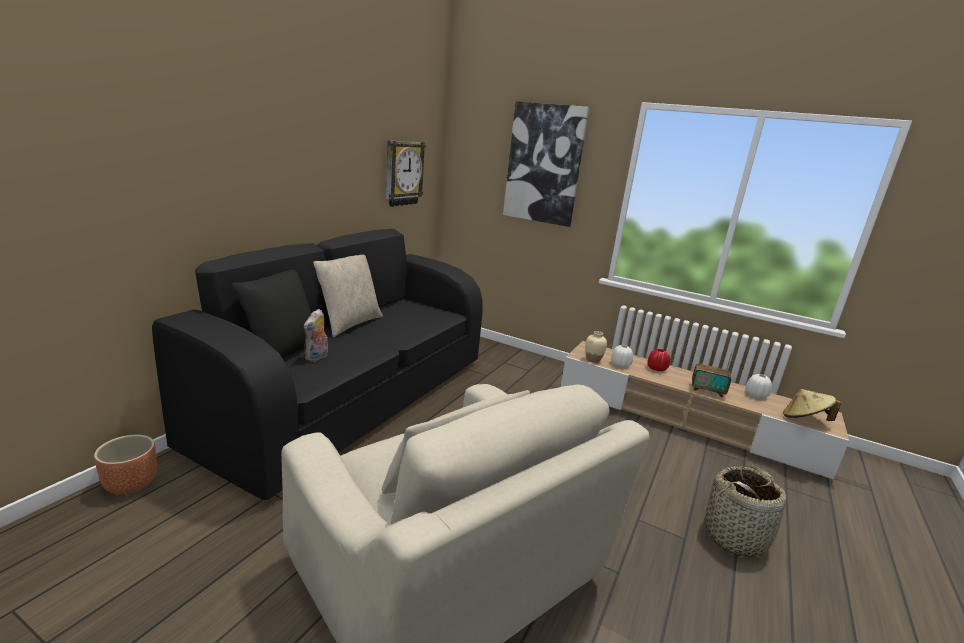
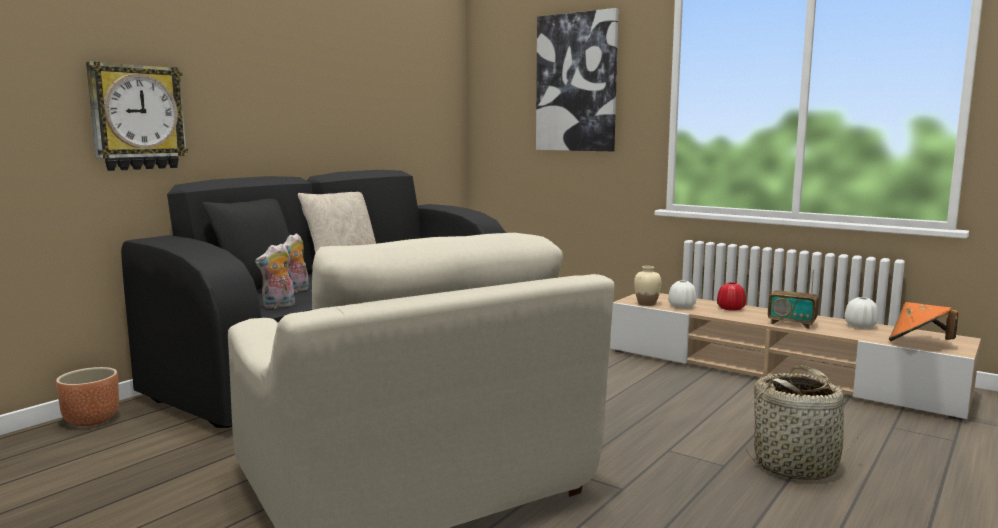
camera: 10 degrees right, 10 degrees down
(308, 385) = (278, 306): none -> plush toy
(403, 173) = (412, 110): wall clock -> wall clock (137, 117)
(804, 419) = (918, 344): beige hat -> orange hat

